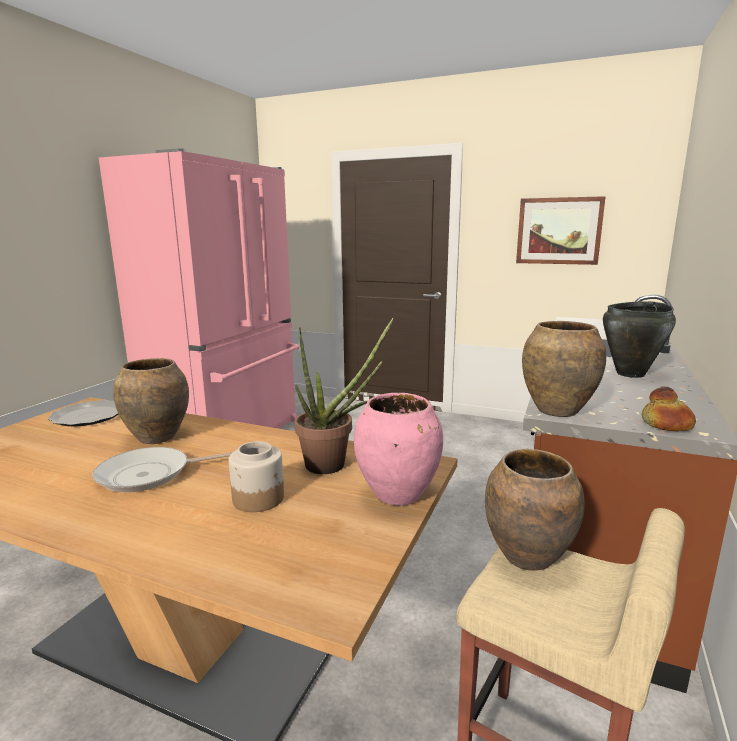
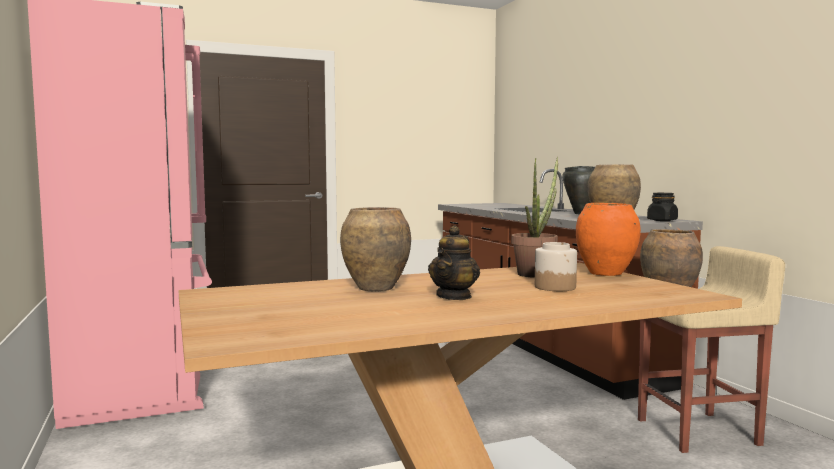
camera: 45 degrees left, 10 degrees down
(89, 416) = (248, 294): plate -> none
(150, 475) = (454, 296): frying pan -> teapot
(398, 495) = (605, 273): pink vase -> orange vase
(559, 231) = (419, 134): picture -> none
(667, 424) = (662, 220): bread -> black jar

